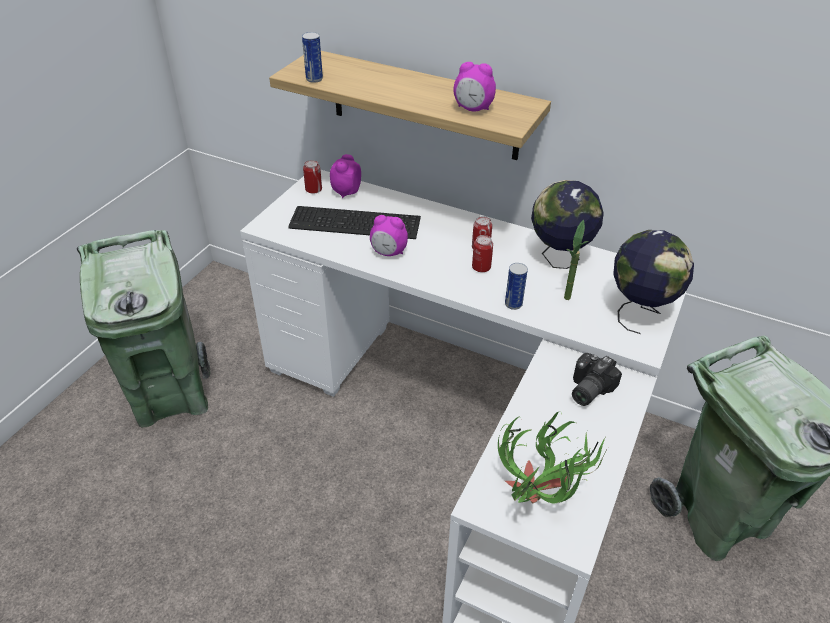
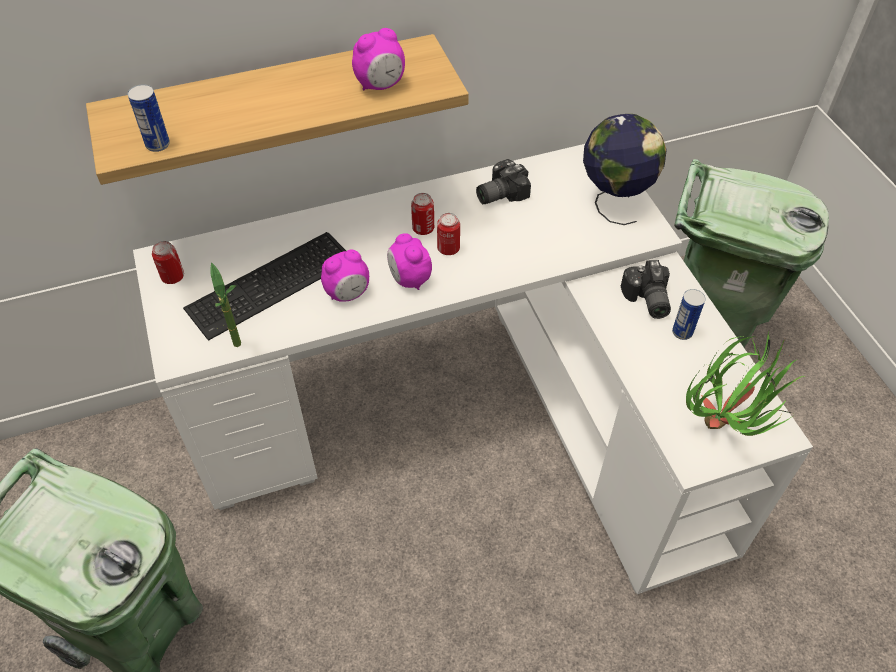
camera: 45 degrees left, 10 degrees up
(346, 192) = (212, 255): alarm clock -> alarm clock (409, 279)
(513, 304) = (518, 265): can -> can (682, 332)
(559, 259) = (499, 193): globe -> camera
(567, 302) = (555, 232): potted plant -> potted plant (241, 349)

